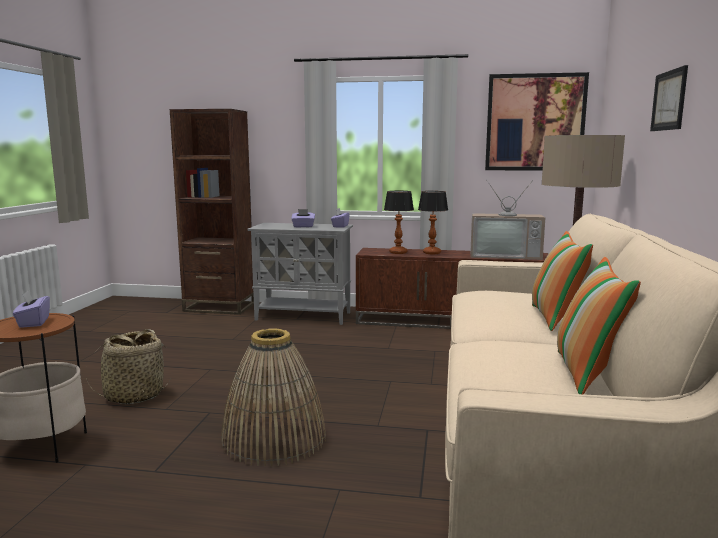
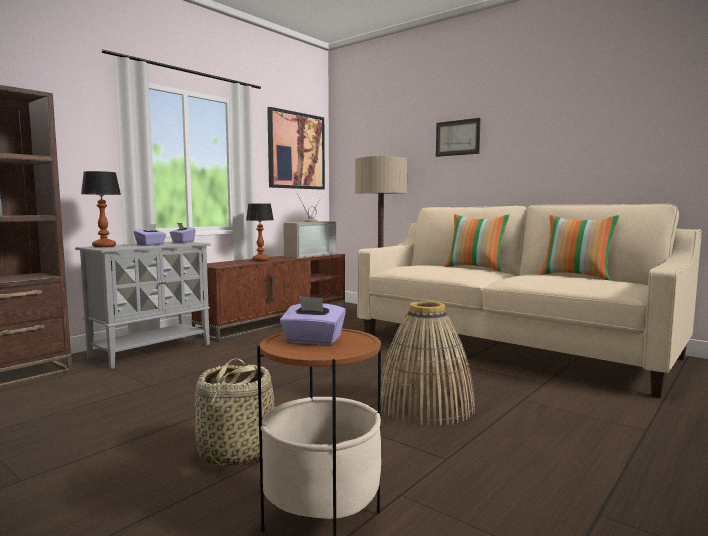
camera: 60 degrees left, 5 degrees down
(398, 252) = (238, 263): table lamp -> table lamp (104, 246)

